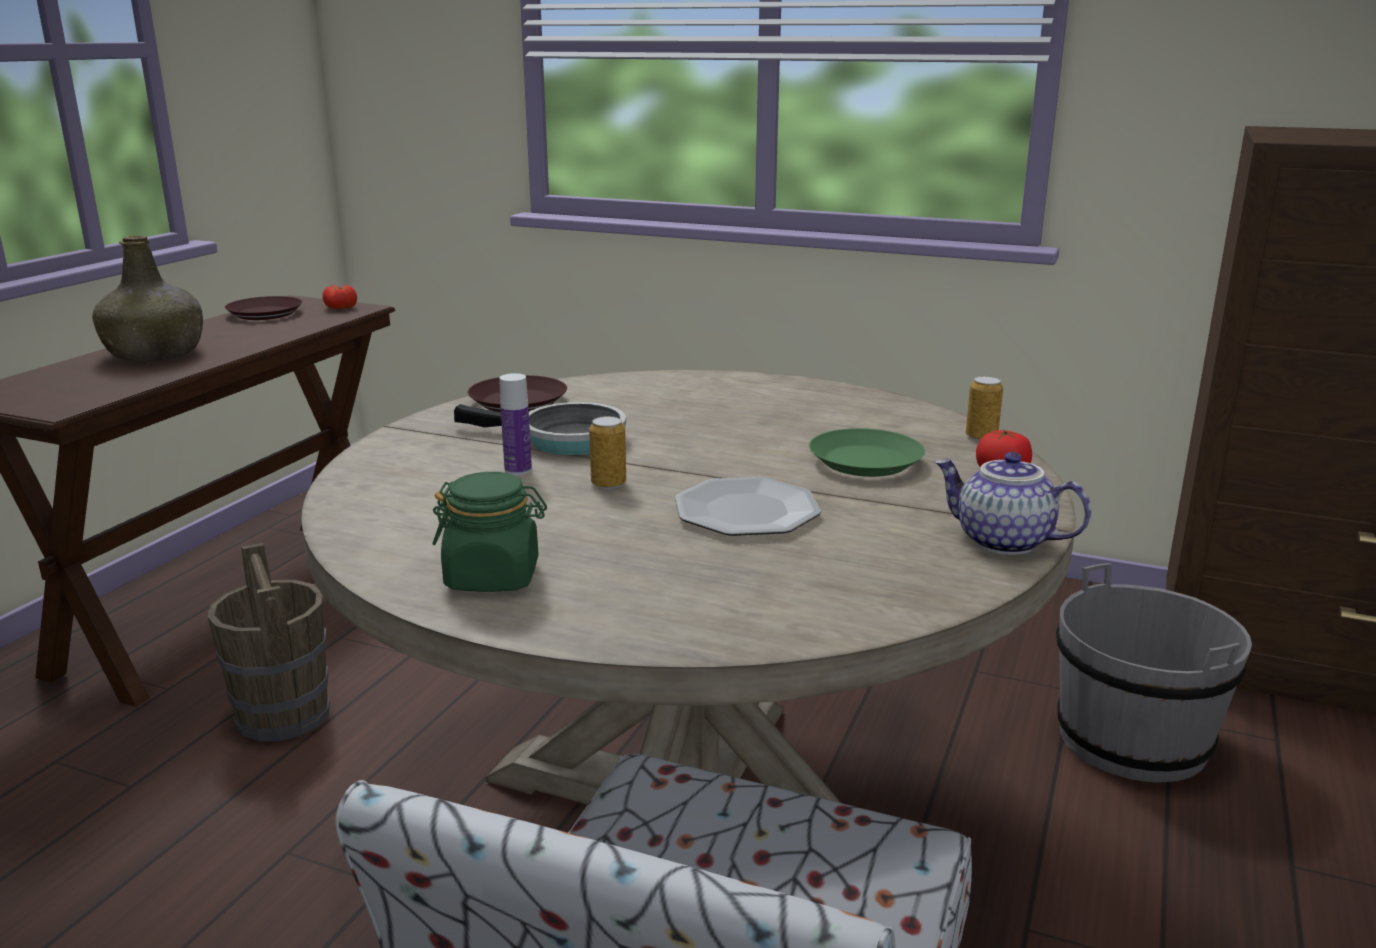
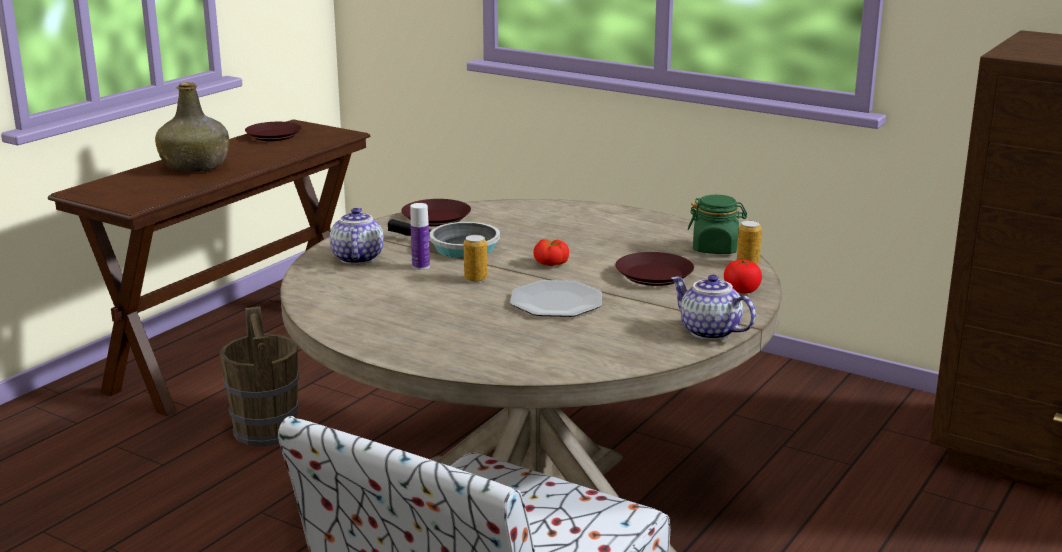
camera: 10 degrees right, 0 degrees up
(340, 308) = (329, 133): tomato -> tomato (551, 264)
(415, 464) = (356, 258): none -> teapot
(493, 577) = (386, 329): green jar -> green jar (715, 248)
(867, 462) = (655, 275): green plate -> brown plate
(1132, 740) = (882, 501): grey bucket -> none

